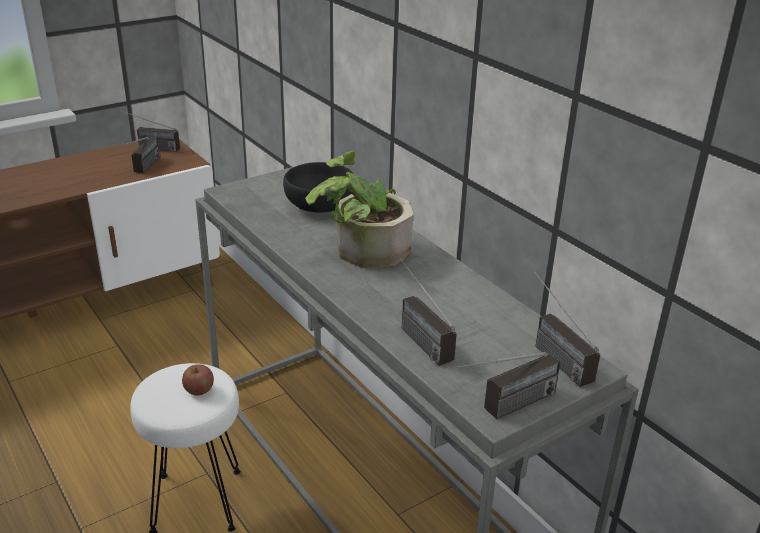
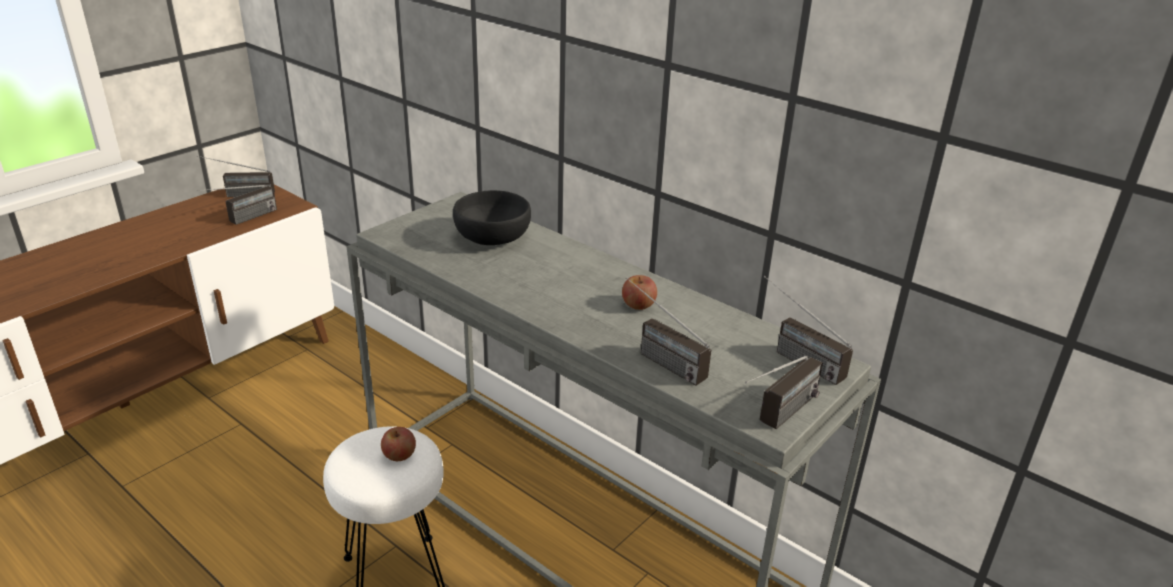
camera: 15 degrees left, 0 degrees up
(143, 169) = (243, 220): radio -> radio turned 45 degrees clockwise
(362, 250) = (560, 279): potted plant -> none
(422, 283) = (638, 305): none -> apple

